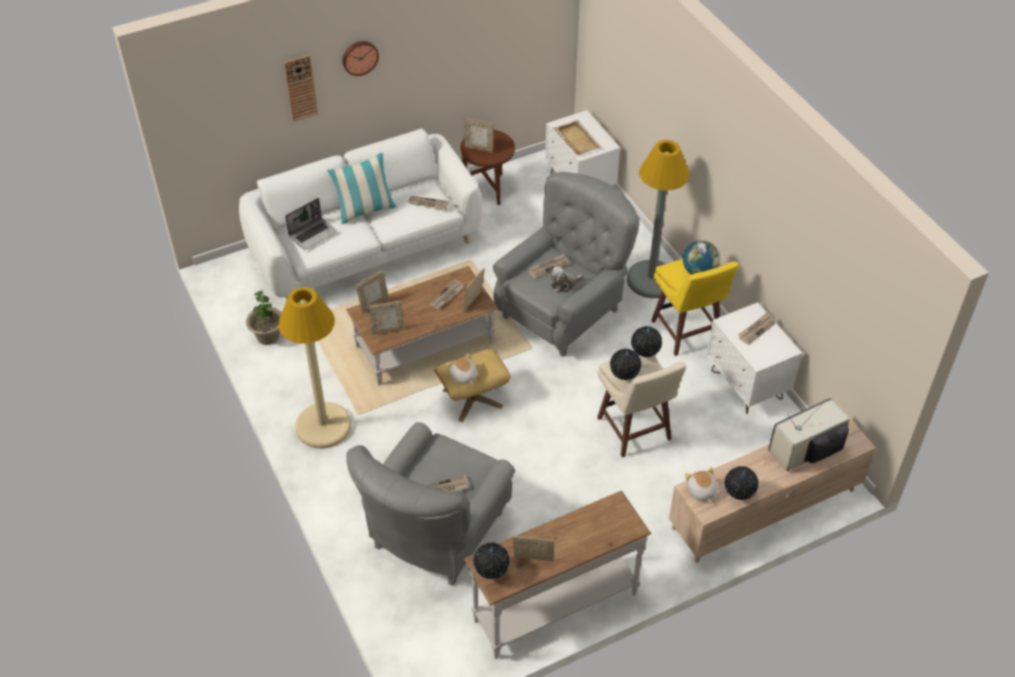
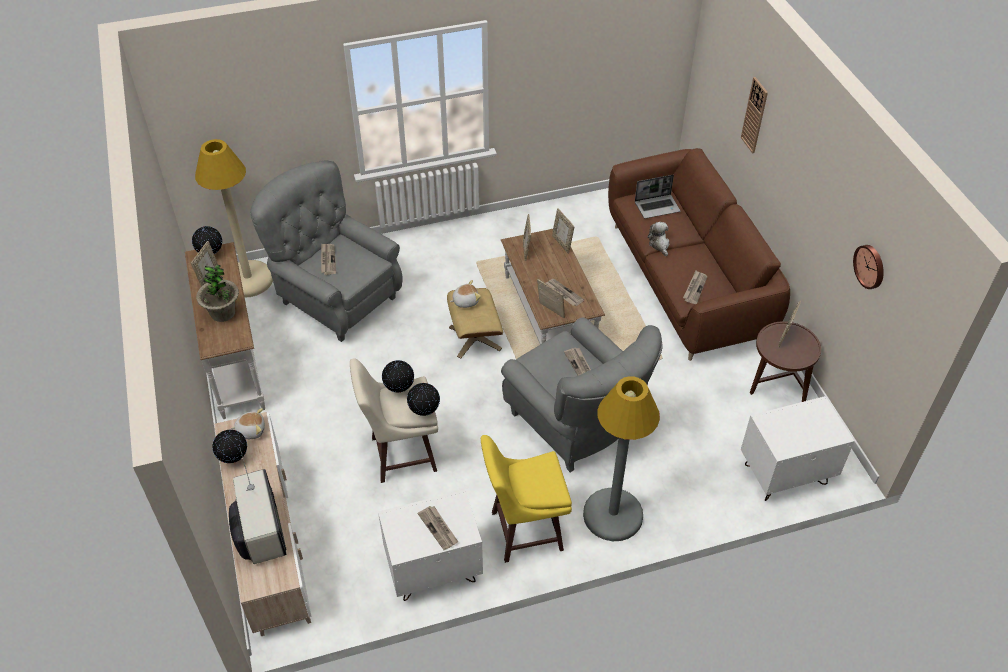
camera: 100 degrees right, 0 degrees up
(268, 336) = (579, 213): potted plant -> potted plant (223, 313)
(313, 234) = (657, 207): laptop -> laptop turned 75 degrees counterclockwise
(323, 426) = (469, 241): beige floor lamp -> beige floor lamp (248, 279)
(359, 57) = (789, 142): wall clock -> wall clock (870, 266)
(365, 210) = (689, 244): pillow -> none
(365, 248) = (686, 281): white sofa -> brown sofa
(564, 284) = (552, 375): plush toy -> plush toy (659, 244)
(577, 139) = (793, 420): beige tray -> none
(699, 271) = (536, 487): globe -> none

